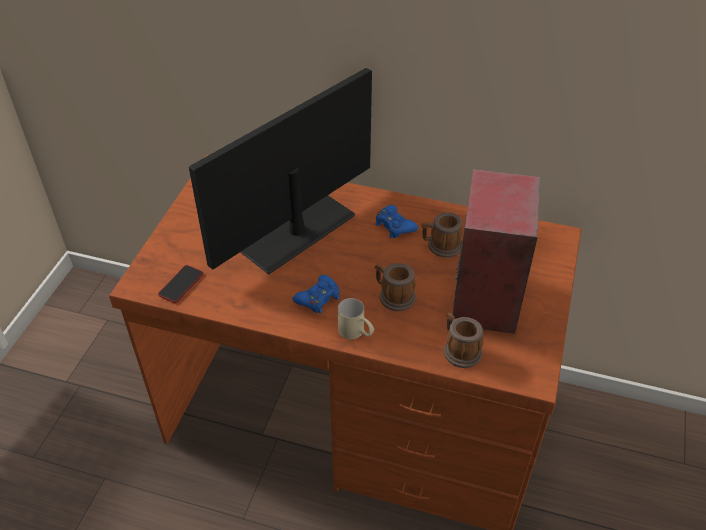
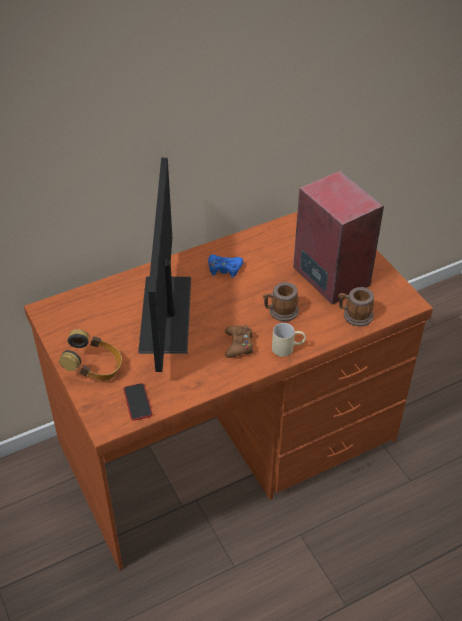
camera: 45 degrees left, 0 degrees up
(188, 235) = (95, 368): none -> headphones
(318, 298) = (239, 345): blue game controller -> brown game controller
(441, 246) = (268, 262): mug -> none

